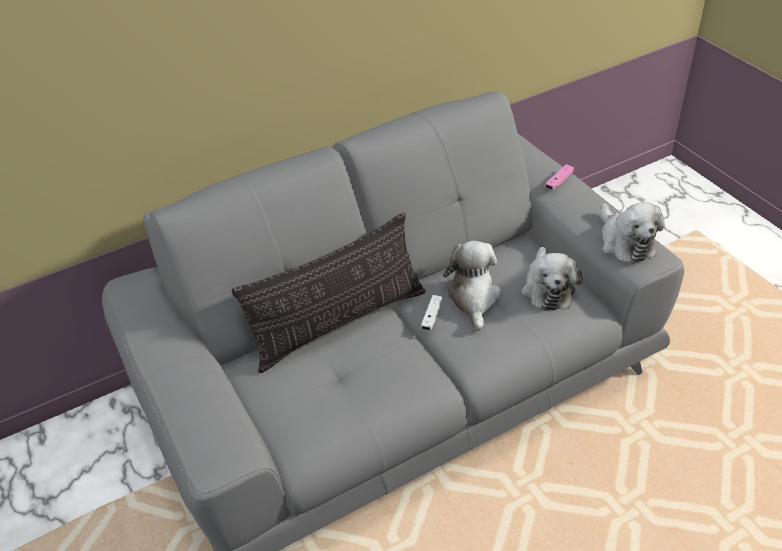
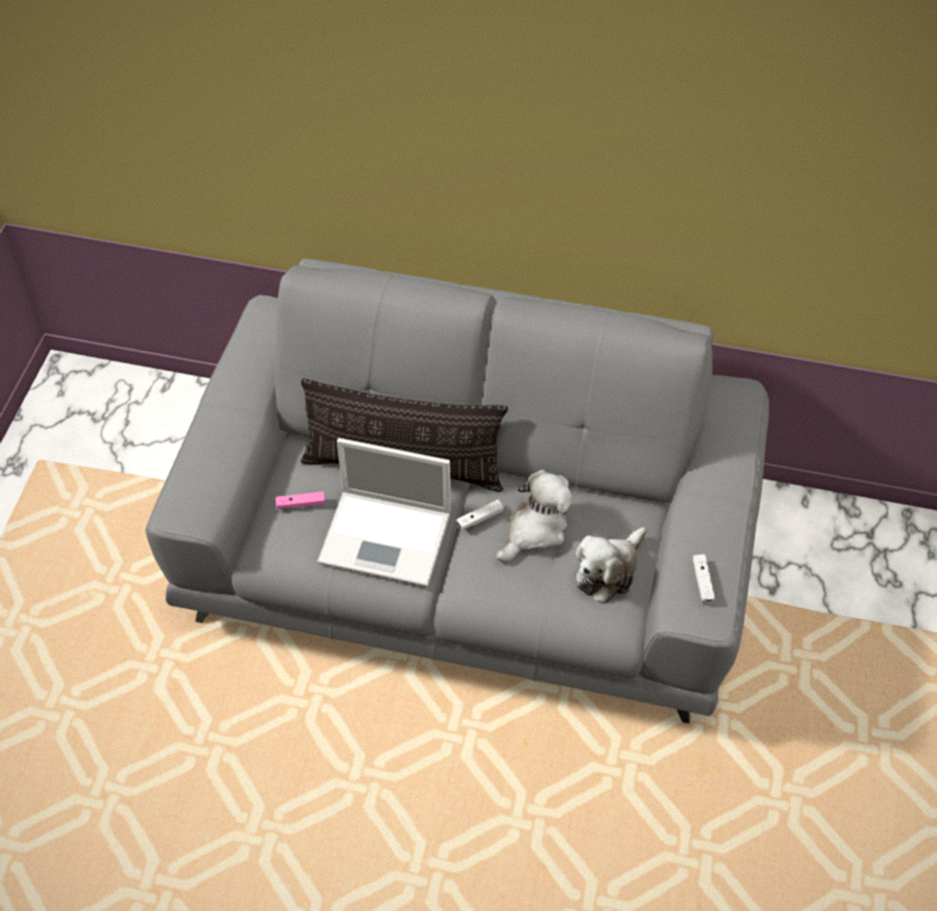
camera: 40 degrees right, 10 degrees up
(384, 373) = (388, 538): none -> laptop
(559, 181) = (726, 475): pink game controller -> pink game controller (301, 504)
(625, 242) = (702, 582): plush toy -> white game controller

